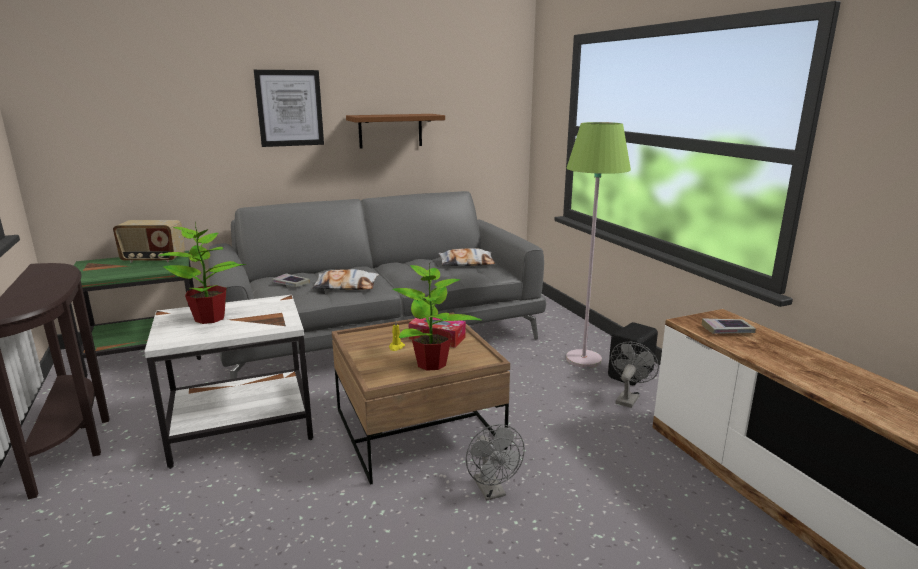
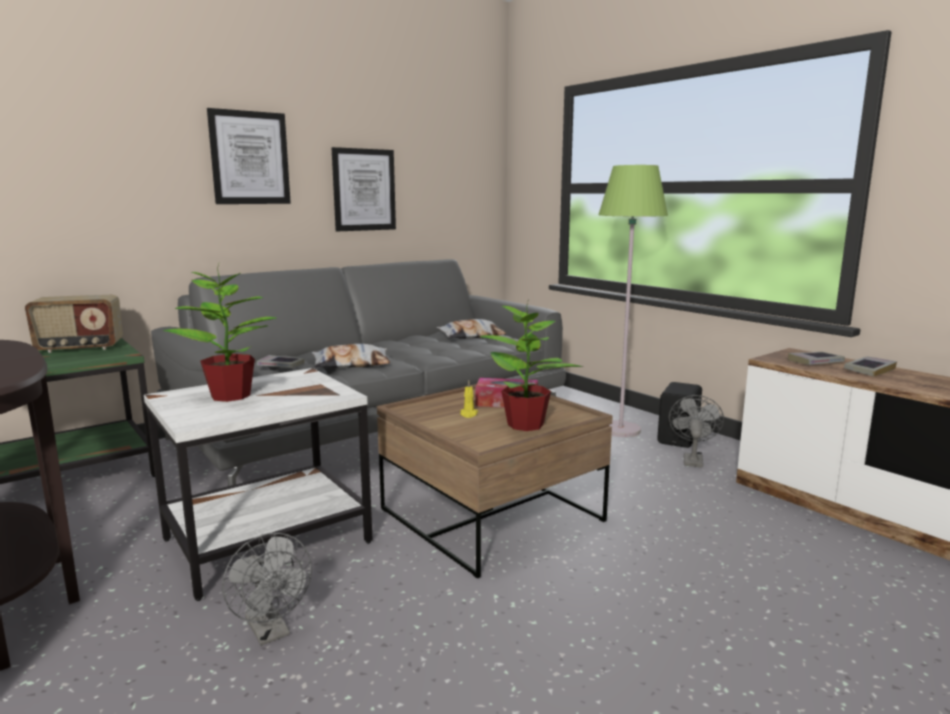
camera: 15 degrees left, 5 degrees down
(390, 130) = (364, 190): brown shelf -> picture
(492, 491) = (621, 564): grey fan -> grey fan (271, 632)
(772, 345) = (869, 370): none -> book

